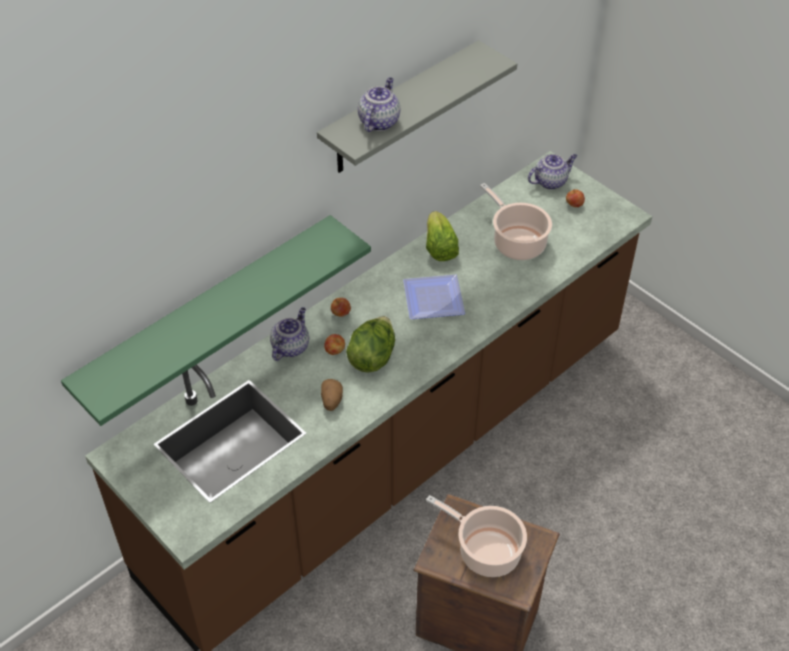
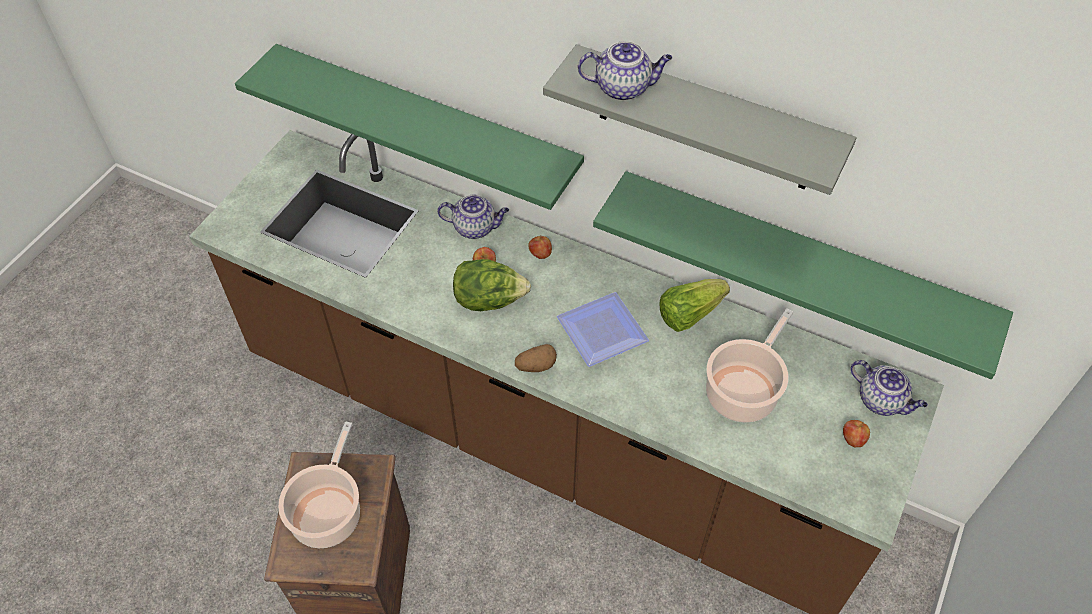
camera: 70 degrees right, 5 degrees up
(331, 401) = (415, 284): potato -> potato (535, 366)
(465, 153) = (800, 262): none -> green shelf

